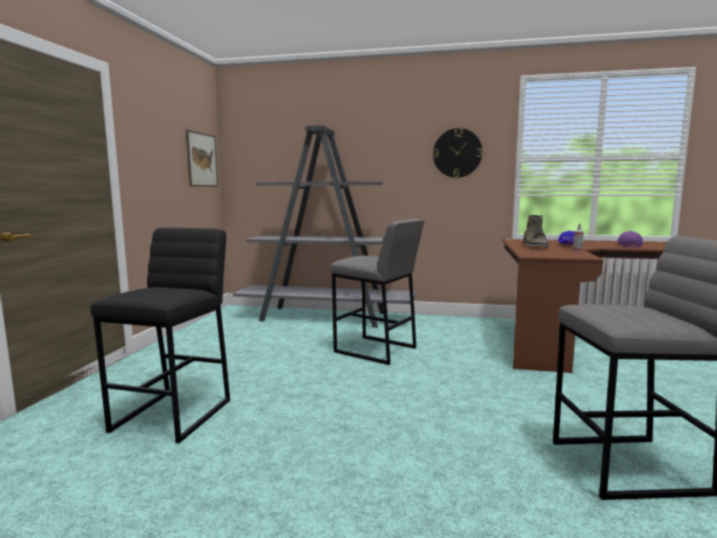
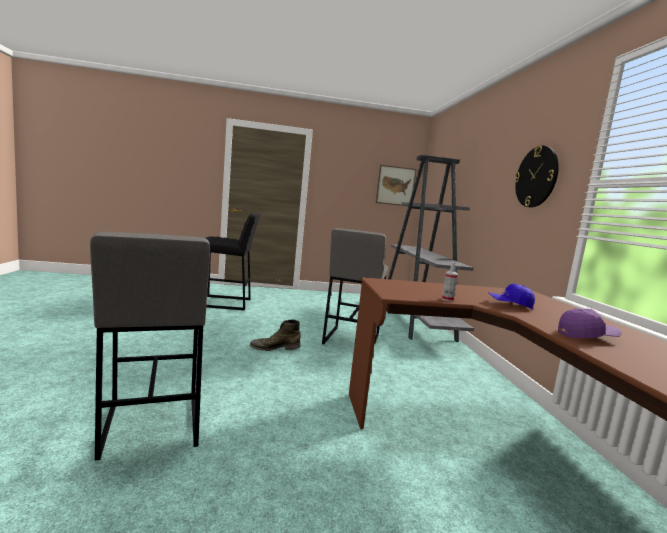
camera: 70 degrees right, 0 degrees up
(534, 246) = (464, 290): green boot -> green boot (275, 347)

